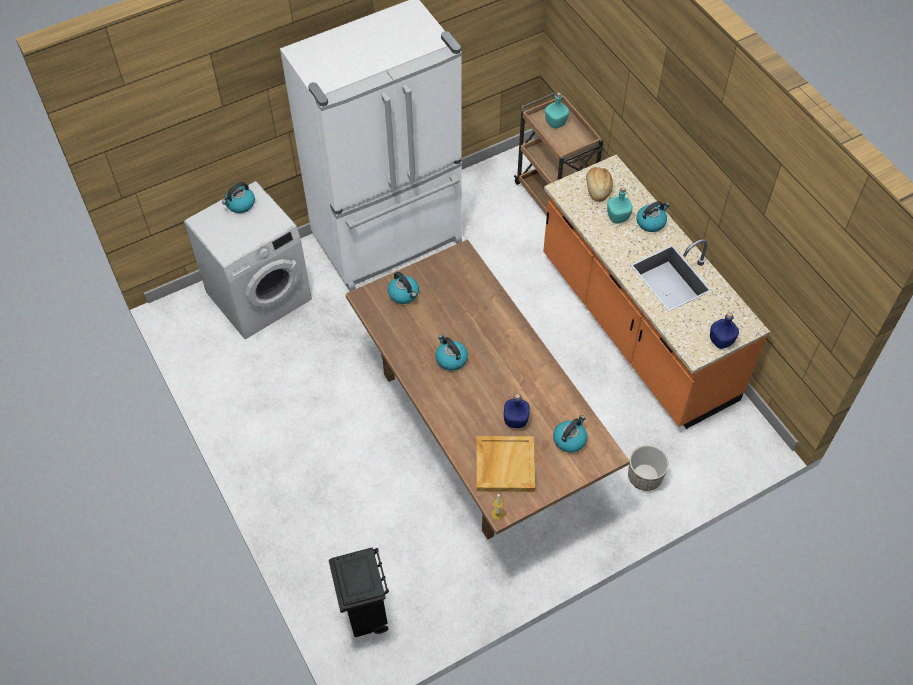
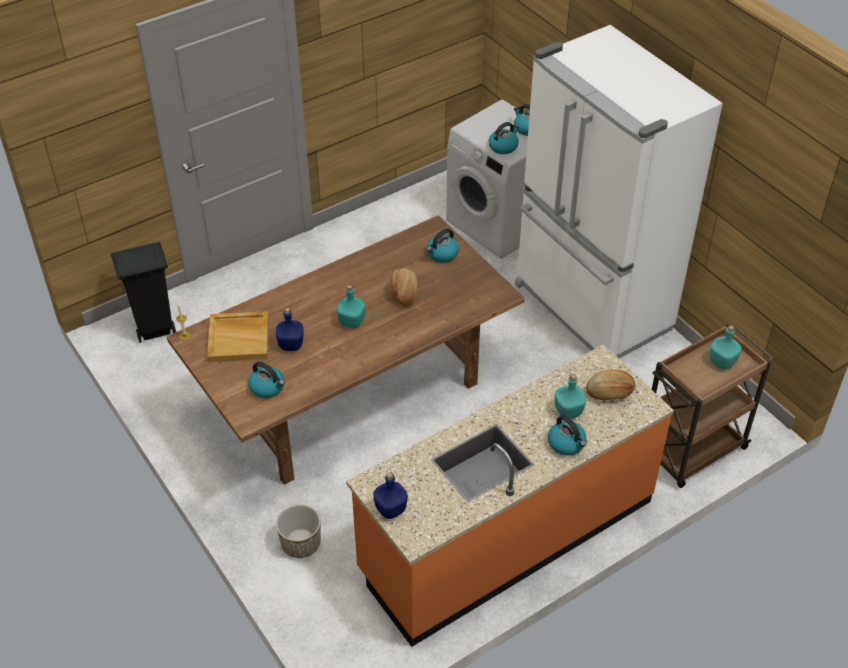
camera: 85 degrees right, 10 degrees down
(451, 359) = (364, 293): kettle -> kettle (503, 146)
(454, 327) = (404, 293): none -> bread
(488, 370) = (352, 321): none -> turquoise bottle

